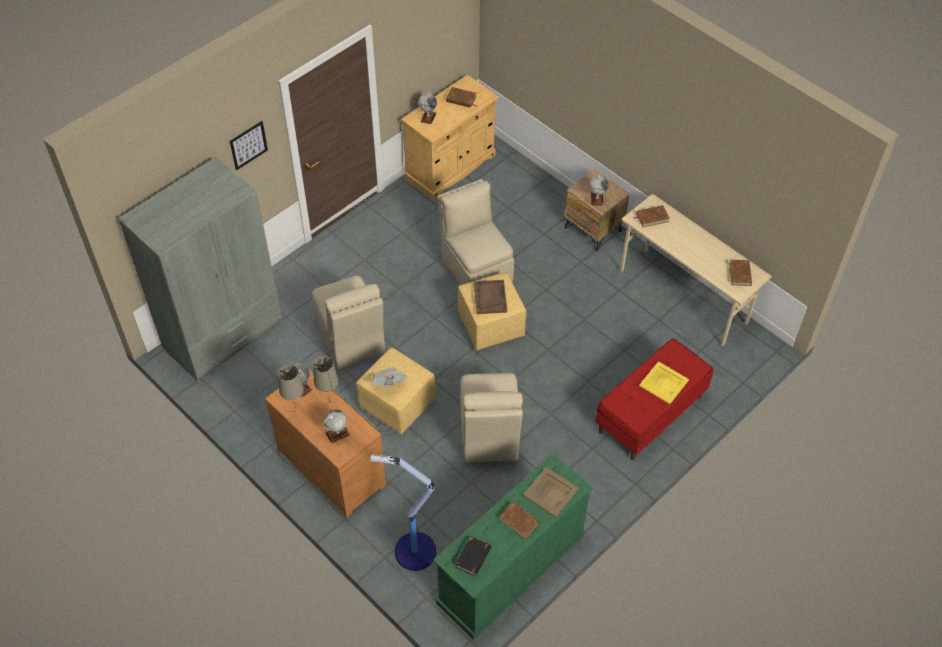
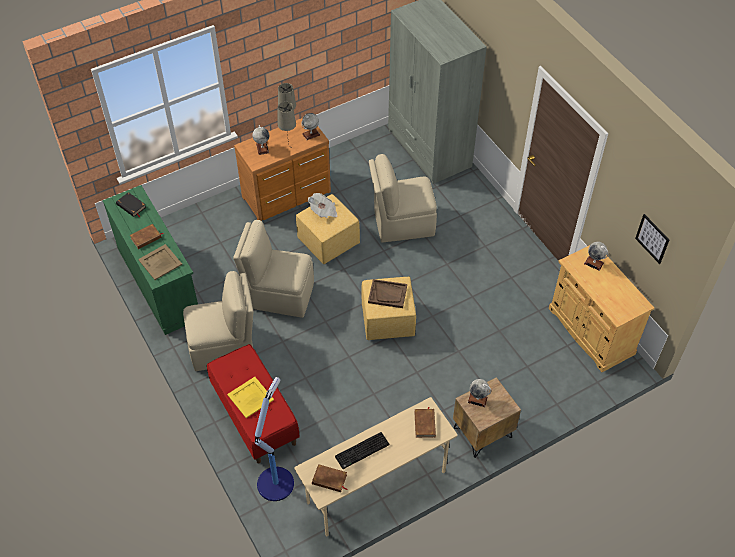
camera: 105 degrees right, 0 degrees up
(248, 145) = (508, 77): picture -> picture (652, 238)
(413, 551) = (199, 229): floor lamp -> floor lamp (276, 482)
(461, 99) = (616, 294): brown book -> none
(476, 269) = (454, 323): beige chair -> beige chair (223, 347)
(701, 256) = (362, 452): none -> keyboard

